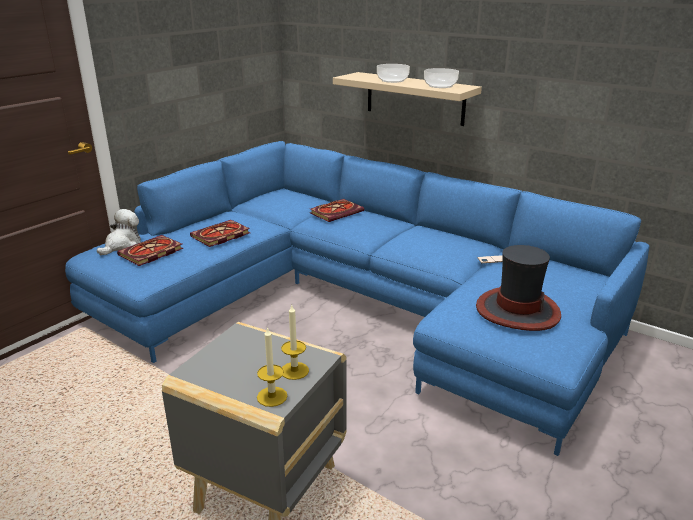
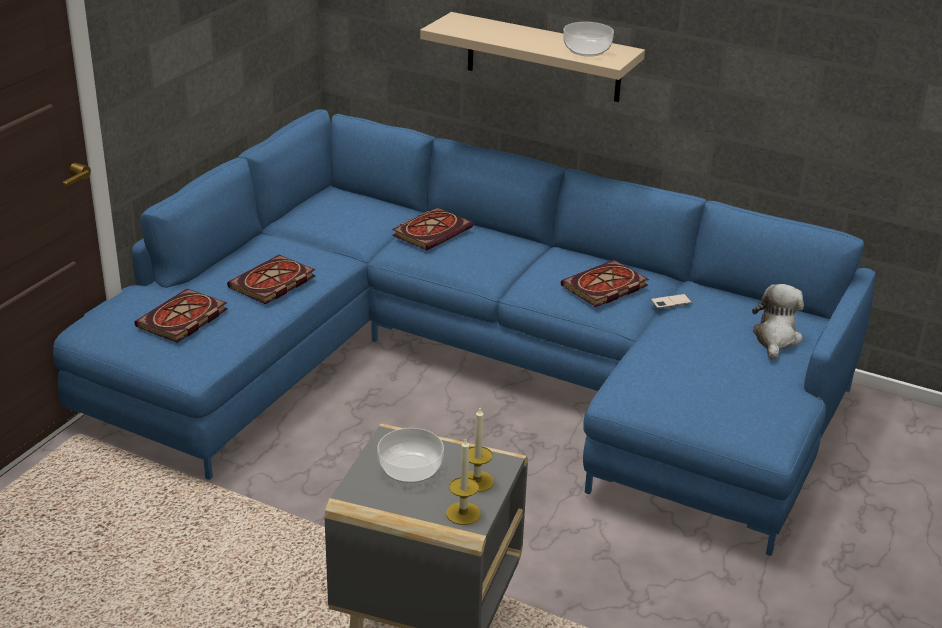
camera: 10 degrees left, 5 degrees up
(122, 245) = (129, 308): plush toy -> plush toy (775, 339)
(392, 80) = (513, 37): bowl -> bowl (409, 470)
(444, 248) = (604, 287): none -> book
(517, 310) = (713, 378): hat -> none

